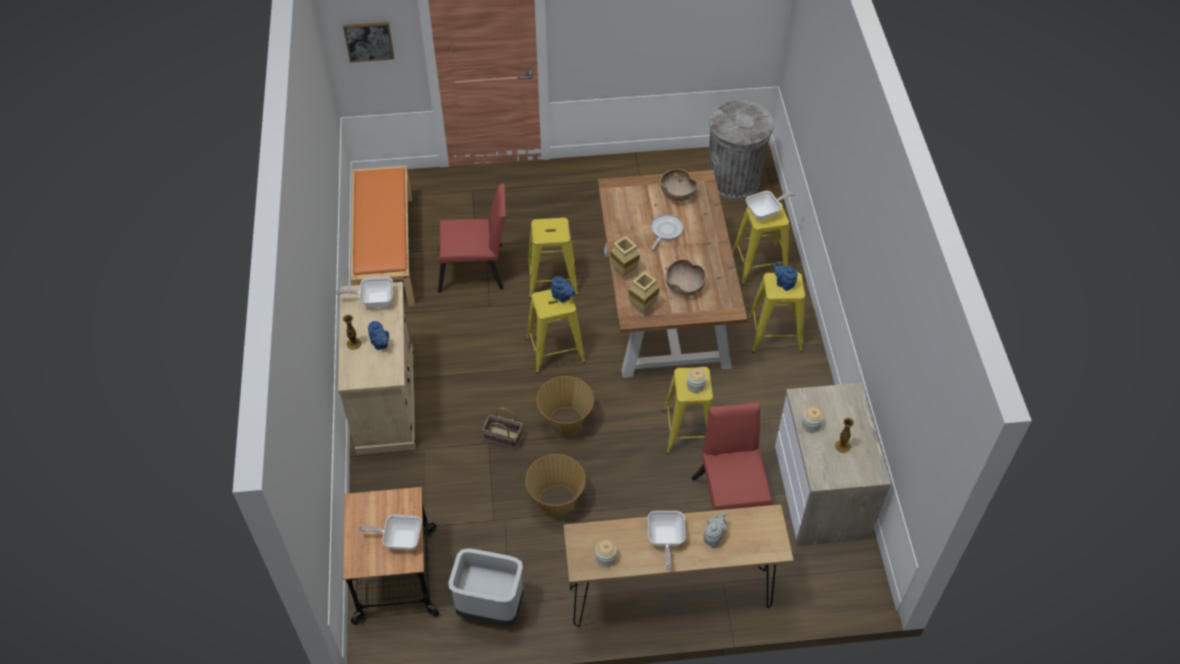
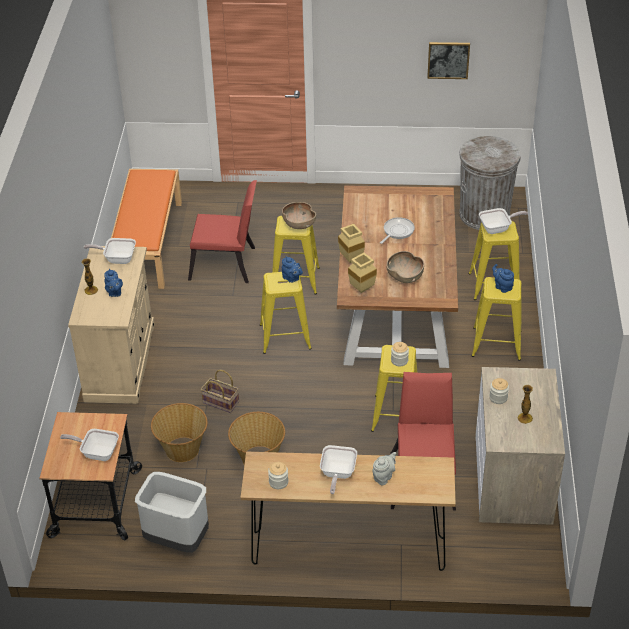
camera: 10 degrees right, 10 degrees down
(369, 41) = (153, 48): picture -> picture (448, 60)
(565, 421) = (282, 395): basket -> basket (182, 450)
(677, 194) = (415, 203): brown bowl -> brown bowl (298, 224)

